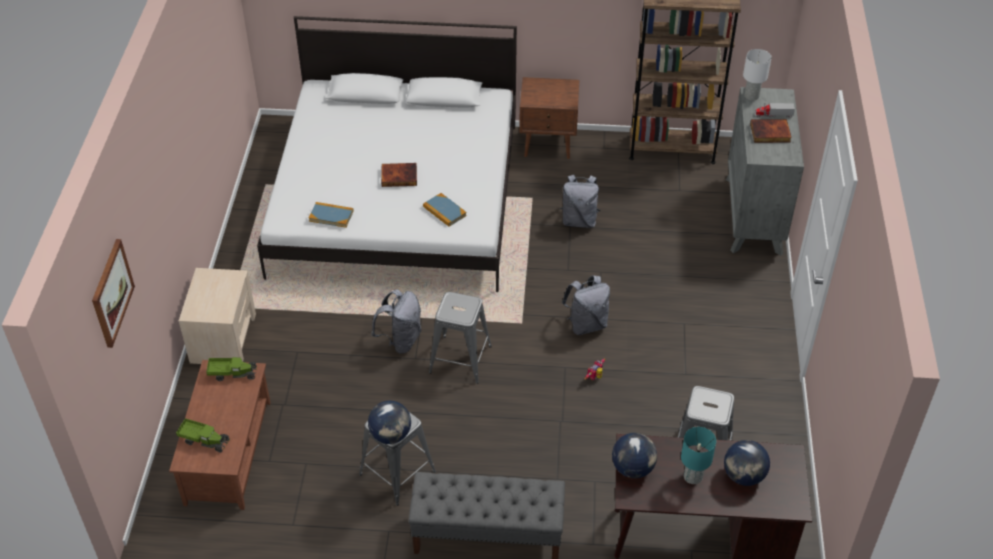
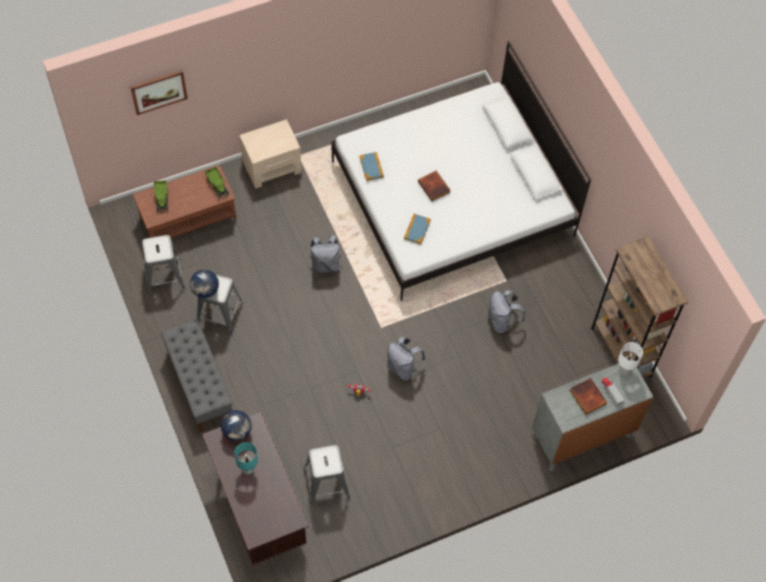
camera: 60 degrees right, 15 degrees up
(460, 359) = (329, 306): grey stool -> grey stool (164, 276)
(549, 144) = (572, 266): brown nightstand -> none
(743, 476) = (263, 497): globe -> none

